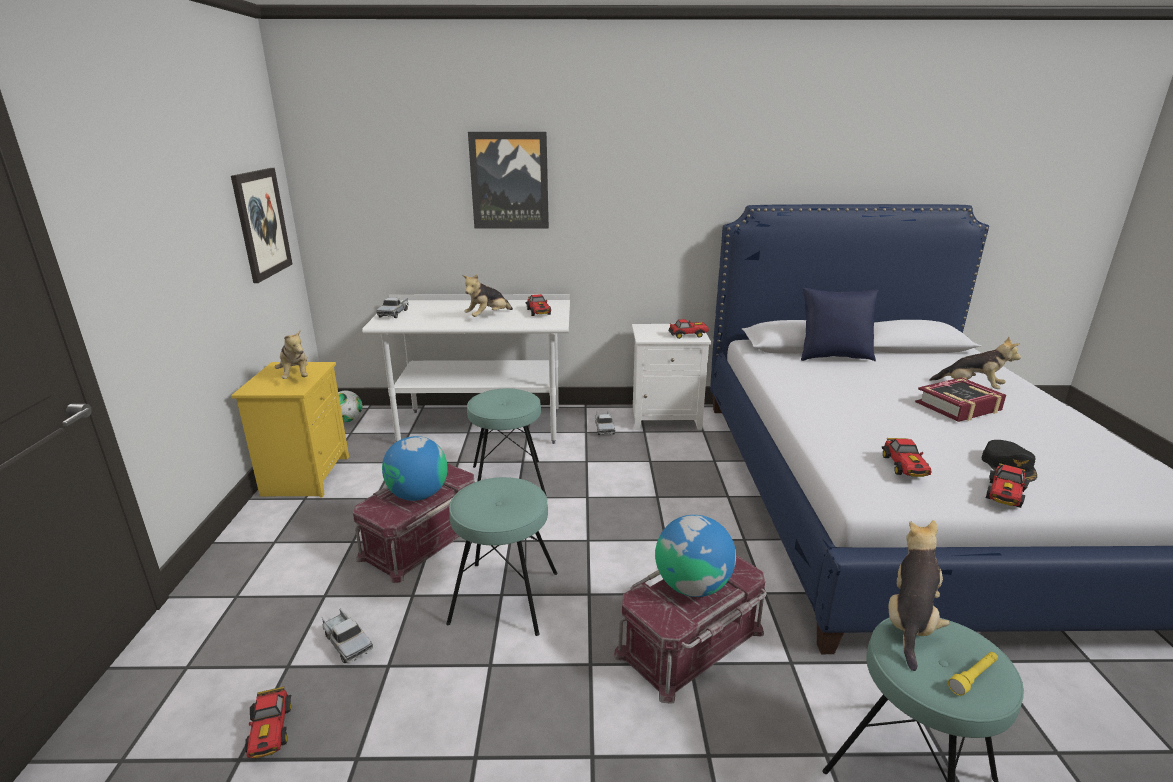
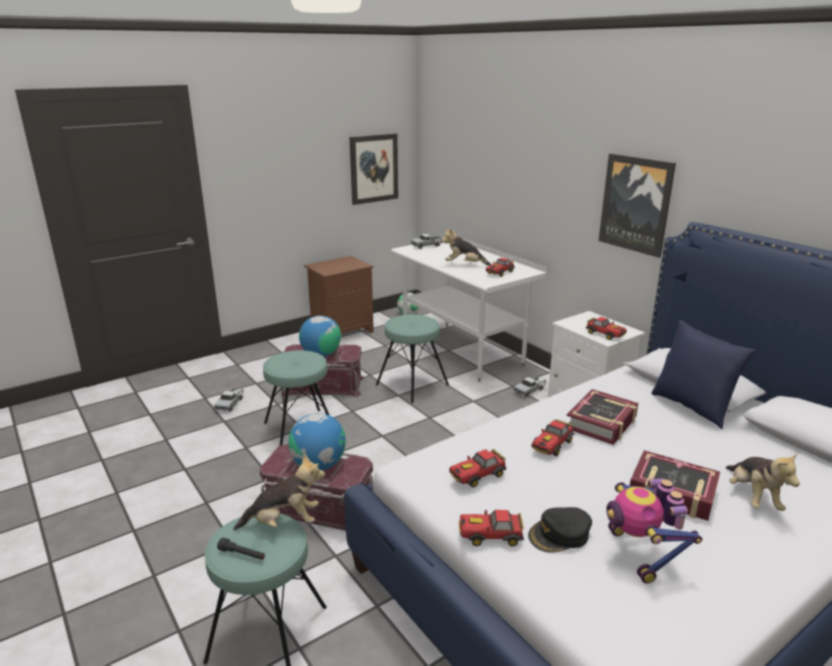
camera: 55 degrees right, 0 degrees up
(270, 732) = (167, 413): toy car -> toy car (551, 446)
(296, 376) = (342, 266): plush toy -> none
(305, 475) = (342, 331): yellow nightstand -> brown nightstand
(509, 181) = (523, 162): picture -> picture (636, 204)
(837, 391) = (602, 423): none -> book
(973, 677) = (242, 555): yellow flashlight -> black flashlight
(1040, 447) = (640, 554): none -> toy robot

